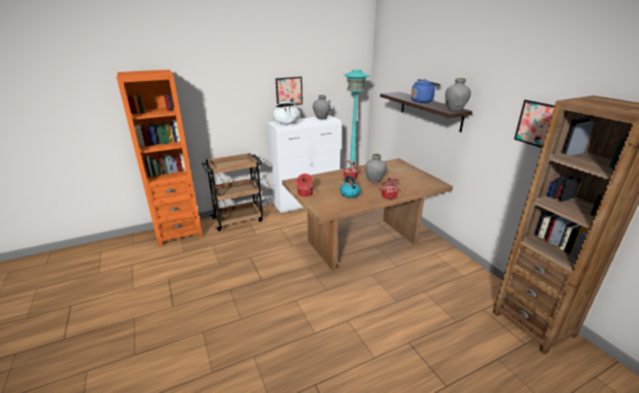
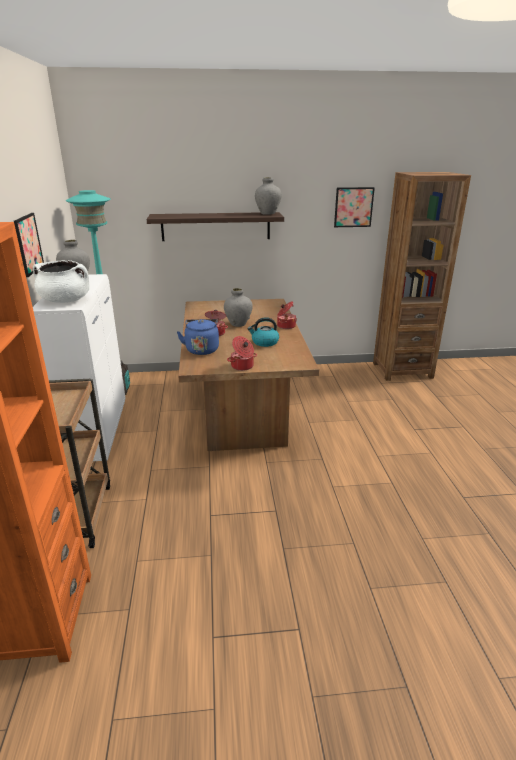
camera: 70 degrees left, 0 degrees up
(422, 101) = (217, 215): blue kettle -> blue kettle (202, 349)

